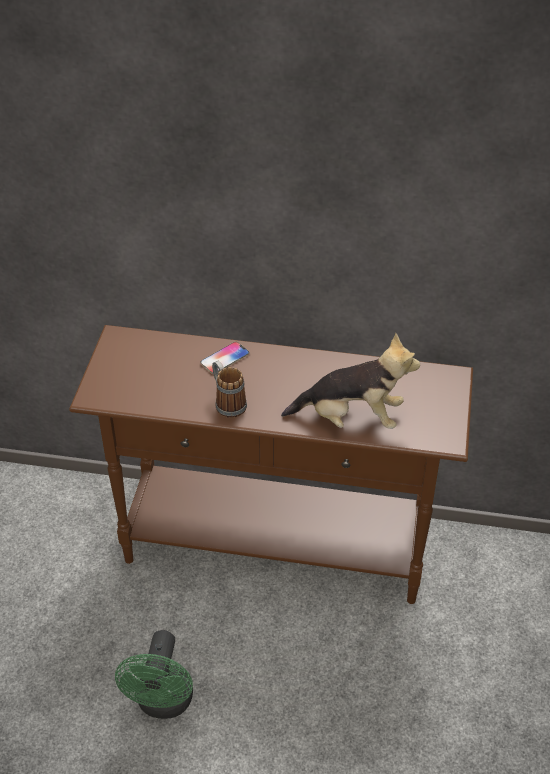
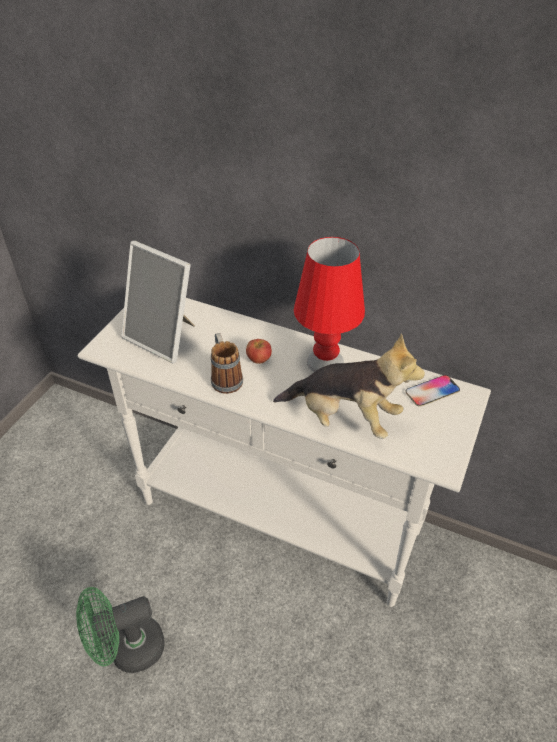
camera: 15 degrees right, 0 degrees up
(150, 375) = (164, 337): none -> picture frame
(163, 703) = (127, 650): green fan -> green fan turned 45 degrees clockwise
(225, 358) = (240, 334): phone -> phone (432, 391)
(252, 379) = (259, 359): none -> apple
(276, 546) = (280, 518): brown console table -> white console table
(316, 370) = (325, 362): none -> red table lamp

